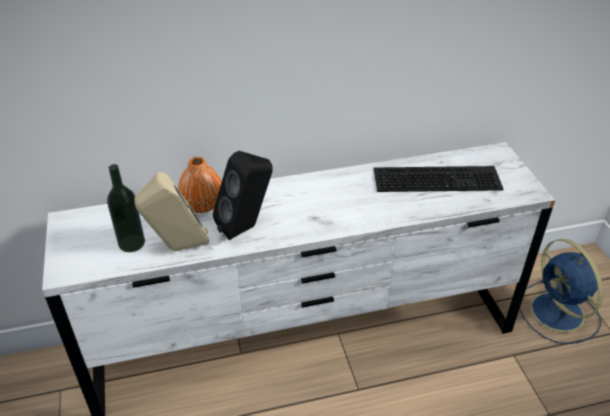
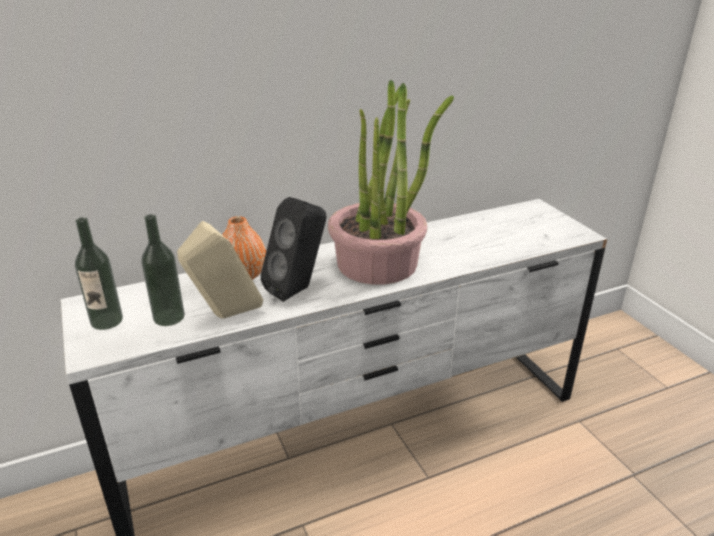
camera: 10 degrees left, 10 degrees down
(81, 240) = (106, 321): none -> bottle
(325, 205) = (378, 263): none -> potted plant
(437, 177) = (485, 231): keyboard -> none
(559, 314) = (610, 376): blue fan -> none

